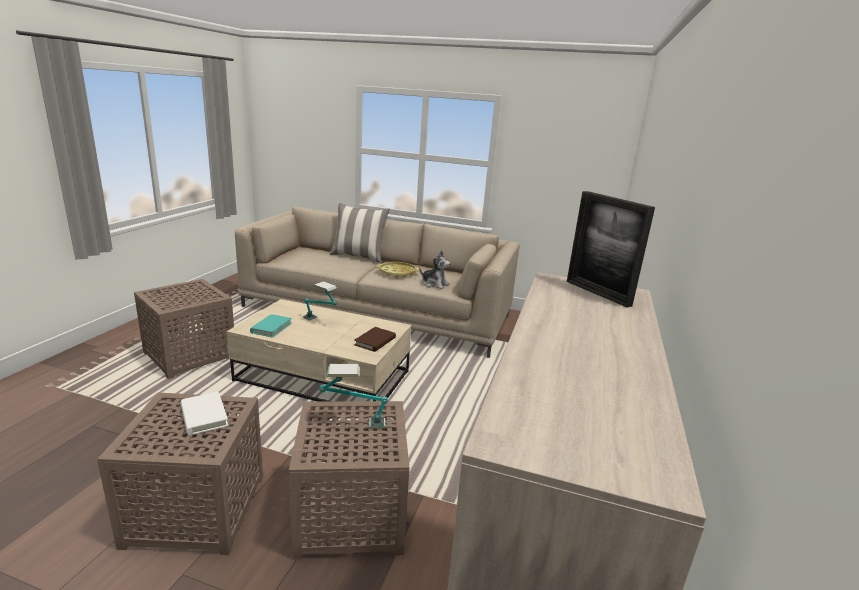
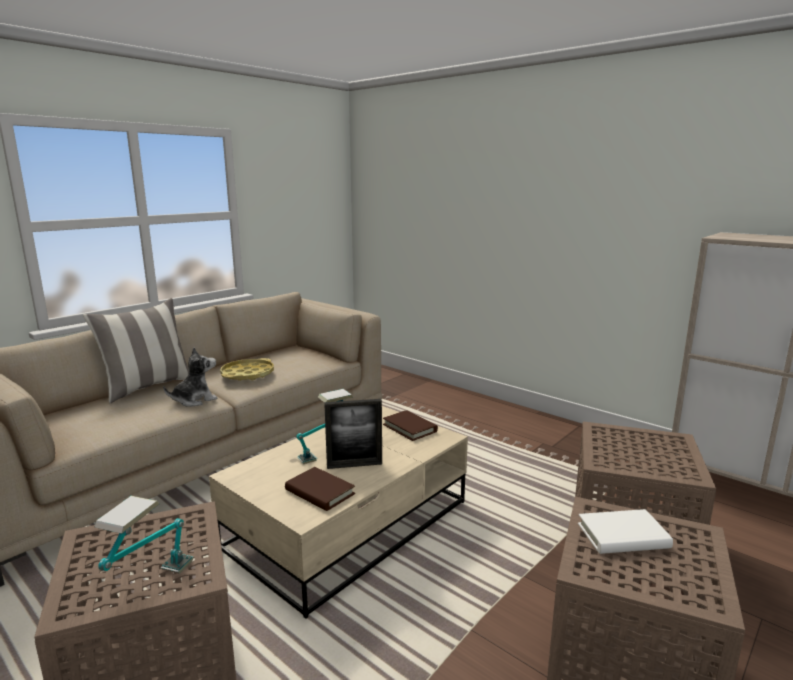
camera: 65 degrees left, 5 degrees down
(271, 328) = (319, 492): turquoise book -> brown book
(353, 424) = (628, 448): table lamp -> table lamp (153, 588)
(434, 284) = (306, 364): plush toy -> plush toy (194, 400)
(597, 293) = (740, 235): picture frame -> picture frame (354, 465)

